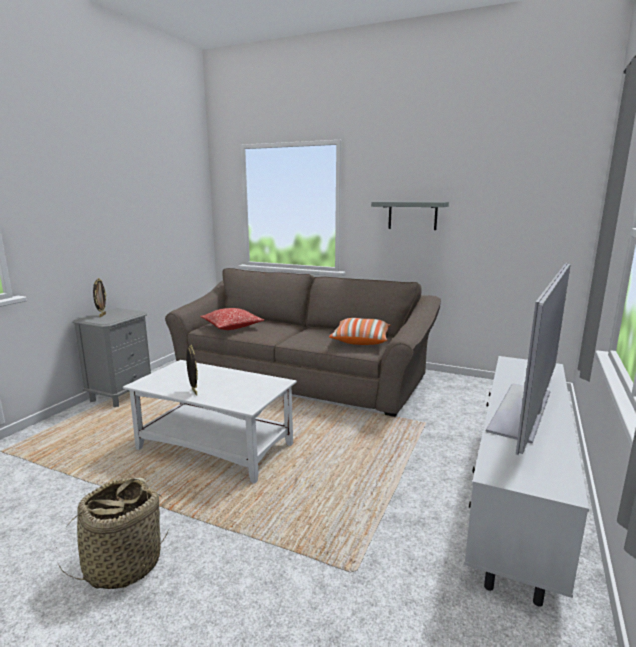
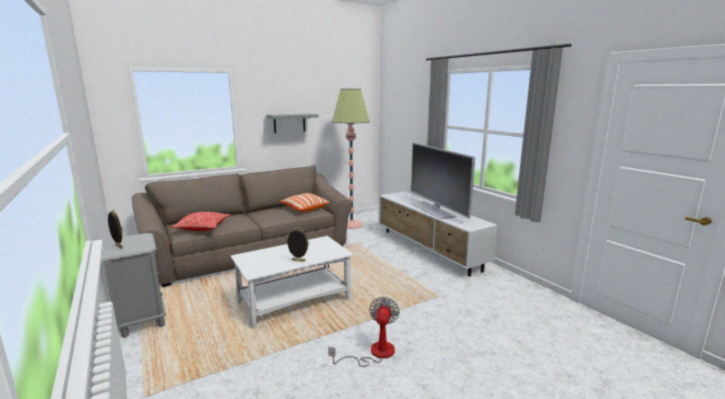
camera: 55 degrees left, 0 degrees up
(123, 565) = (374, 353): basket -> fan
(474, 395) = (351, 225): none -> floor lamp

